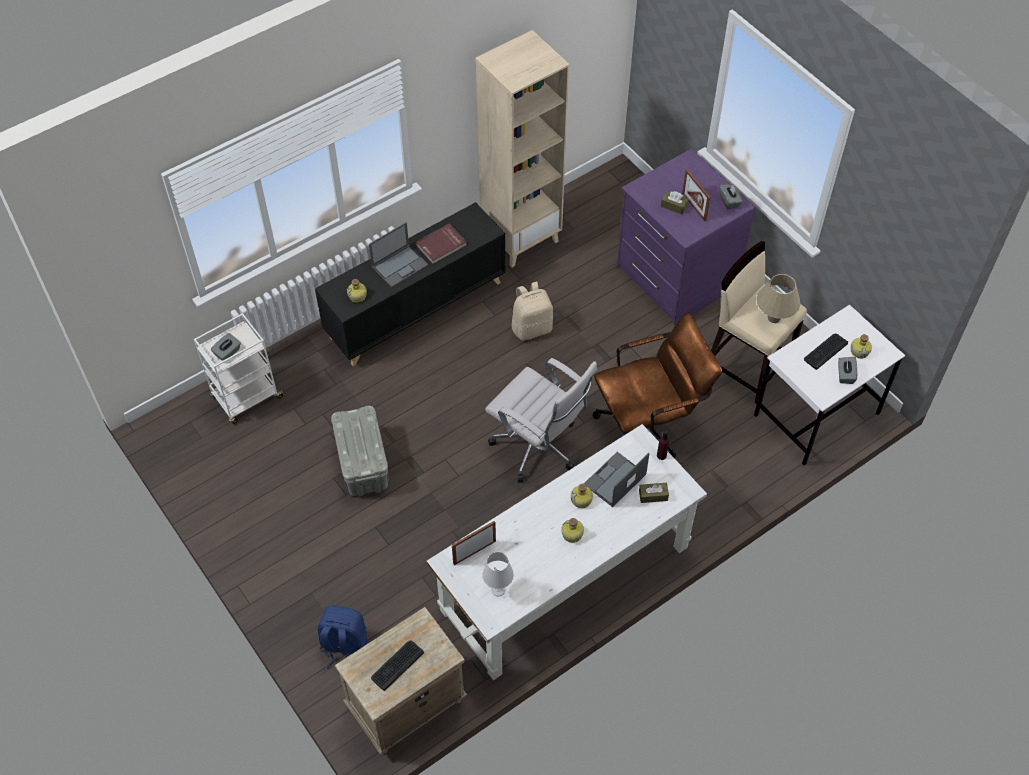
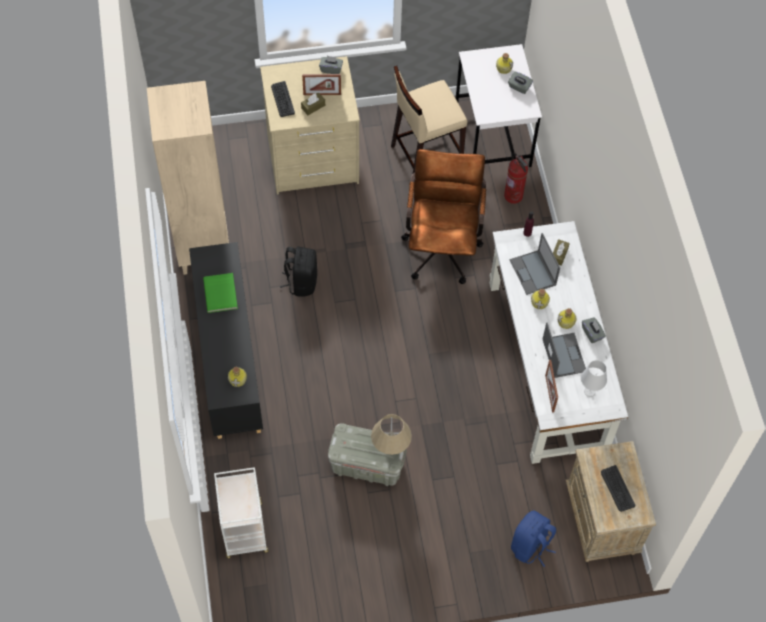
camera: 65 degrees left, 5 degrees up
(228, 353) = (244, 504): grey tissue box -> grey tissue box (592, 333)
(400, 265) = (224, 333): laptop -> laptop (563, 355)
(441, 245) = (221, 293): red book -> green book
(532, 328) = (301, 282): beige backpack -> black backpack
(539, 448) = (421, 330): white office chair -> none
(675, 277) = (312, 160): purple dresser -> beige dresser
(754, 464) = (513, 196): none -> fire extinguisher
(774, 318) = (443, 103): beige table lamp -> beige table lamp (390, 446)
(825, 351) = (492, 87): keyboard -> keyboard (282, 99)

